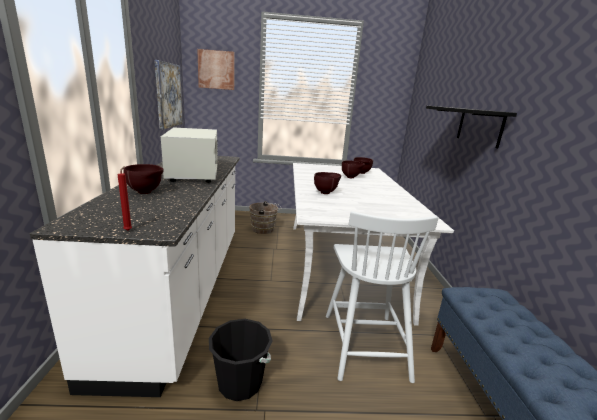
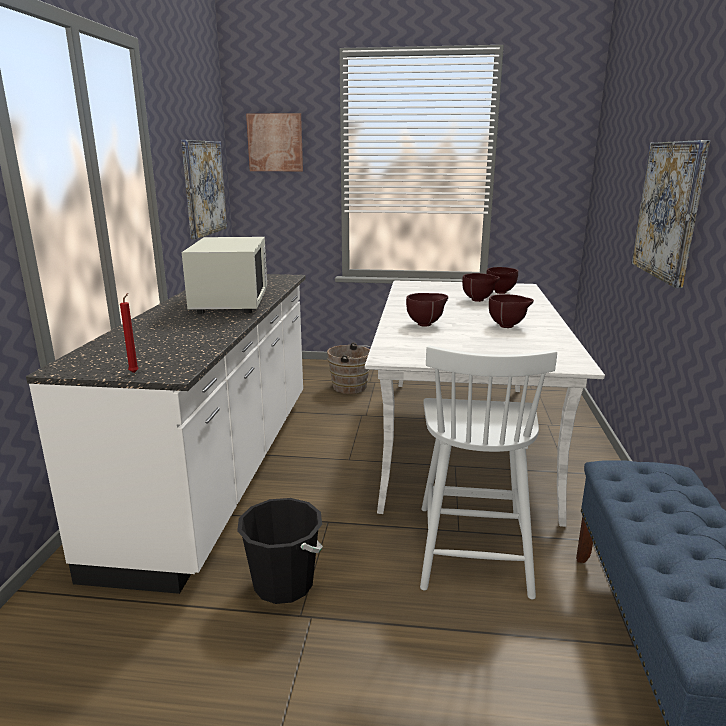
camera: 10 degrees right, 0 degrees up
(146, 192) = (163, 328): brown bowl -> brown bowl (508, 326)
(479, 126) = (669, 210): black shelf -> picture

